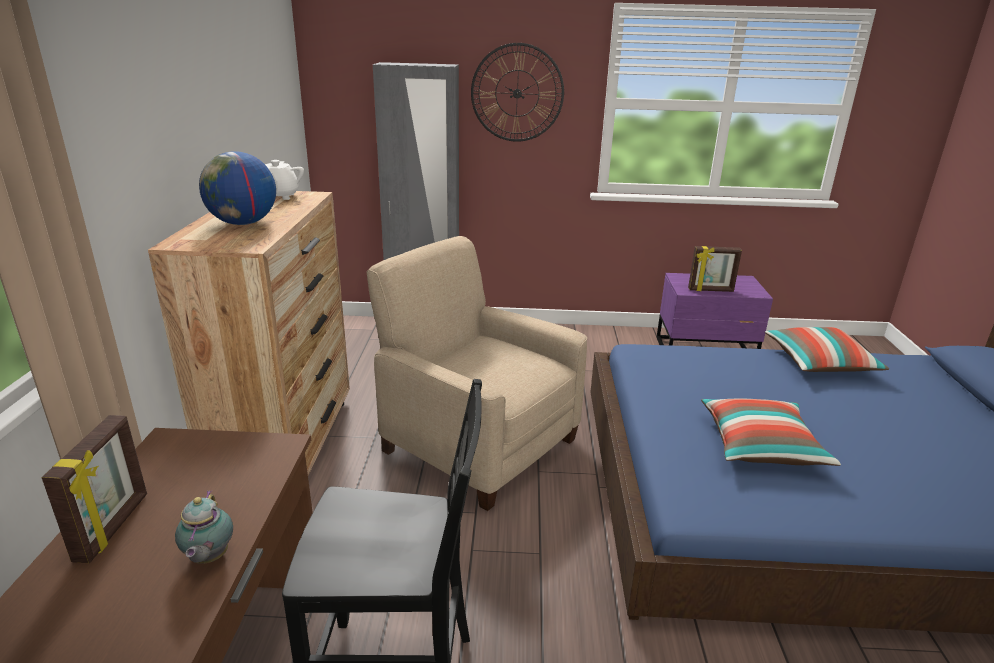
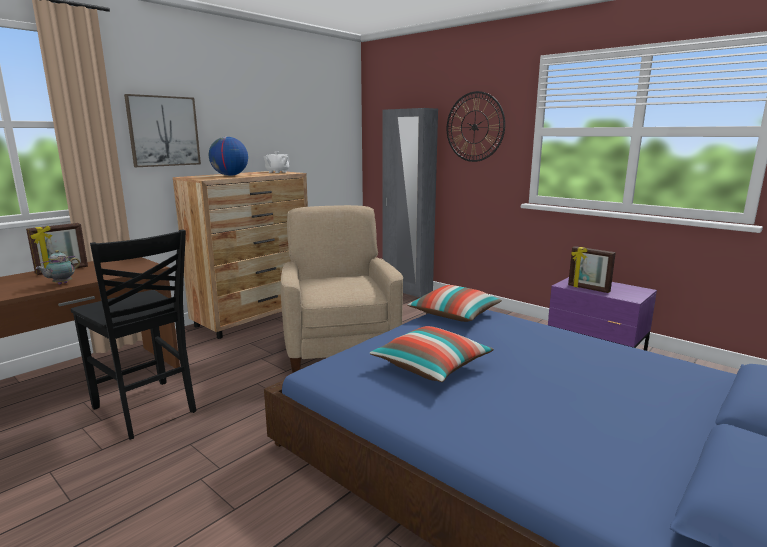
camera: 40 degrees right, 10 degrees down
(113, 157) = (163, 131): none -> picture
(819, 363) = (600, 349): pillow -> pillow (454, 315)

